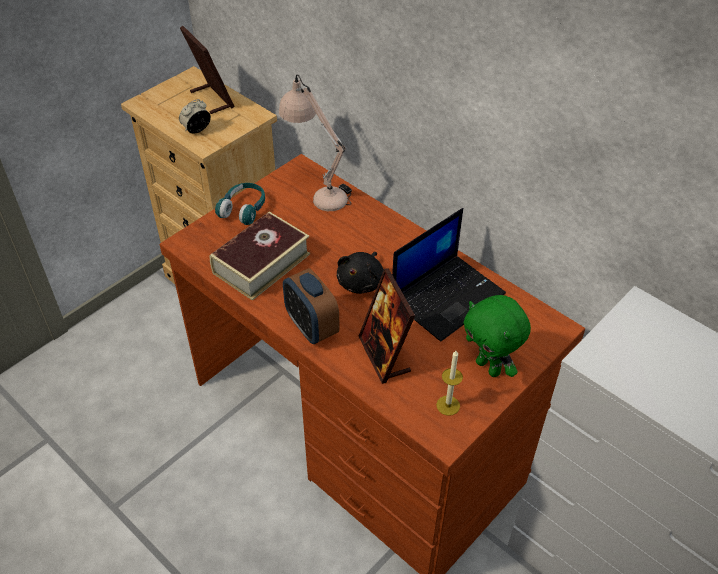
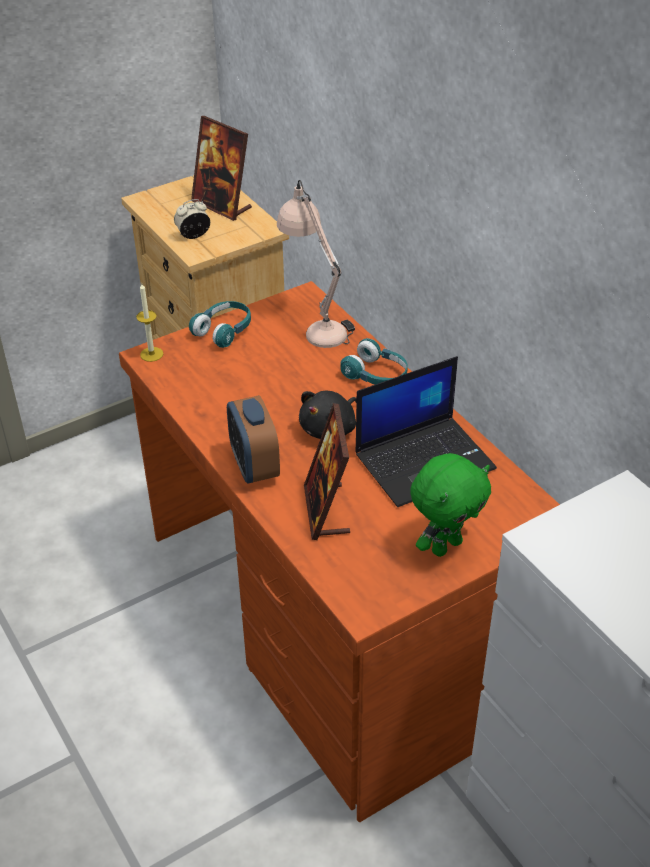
camera: 15 degrees right, 5 degrees down
(211, 99) = (222, 205): picture frame -> picture frame turned 150 degrees clockwise
(261, 263) = (223, 390): book -> none
(382, 228) = (376, 375): none -> turquoise headphones
(448, 405) = (380, 577): candle -> candle (151, 354)
(489, 367) = (445, 545): green plush toy -> green plush toy turned 105 degrees counterclockwise

